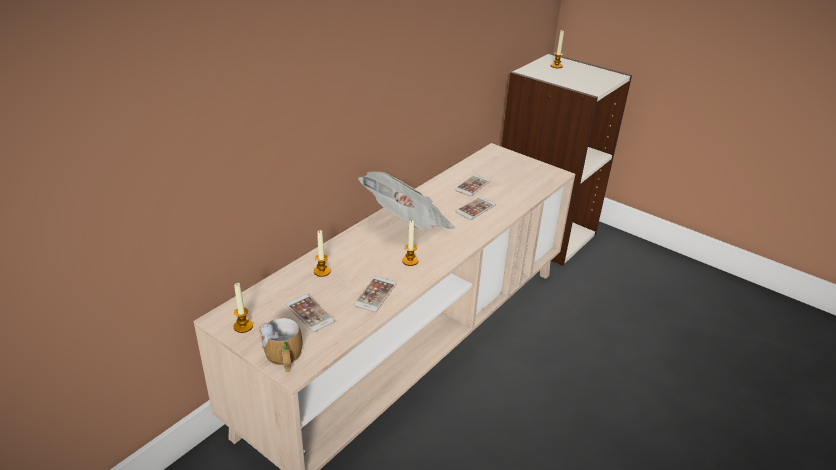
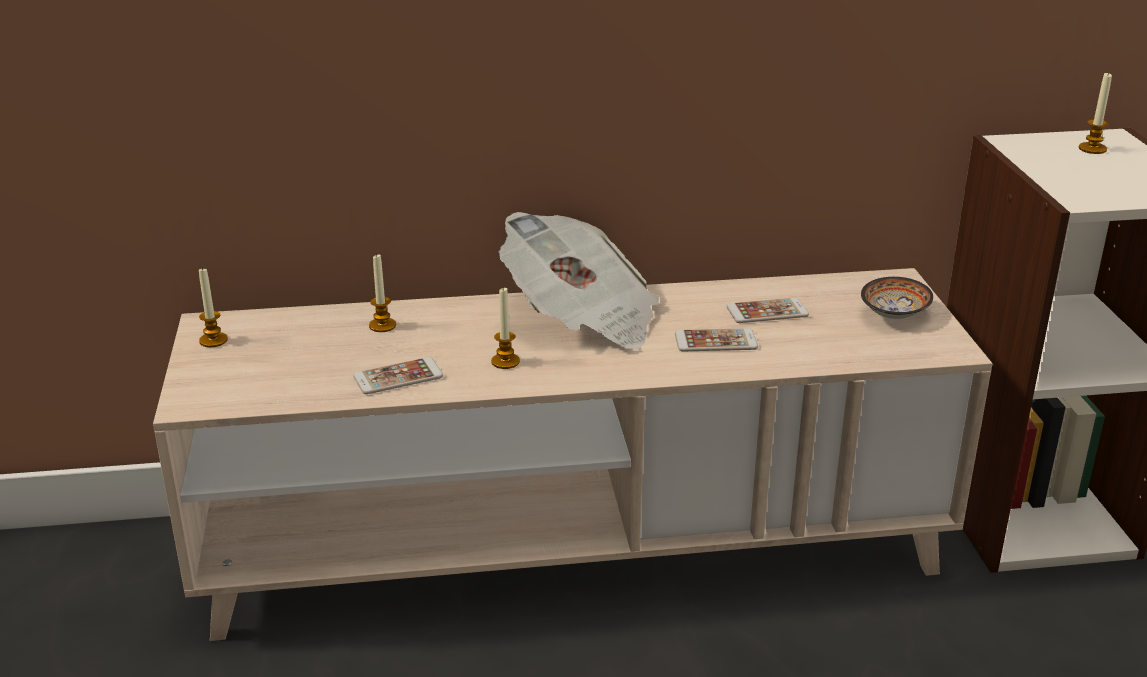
camera: 45 degrees right, 5 degrees down
(283, 358) = (198, 388): mug -> none
(310, 313) = (295, 360): phone -> none
(517, 167) = (894, 315): none -> bowl

